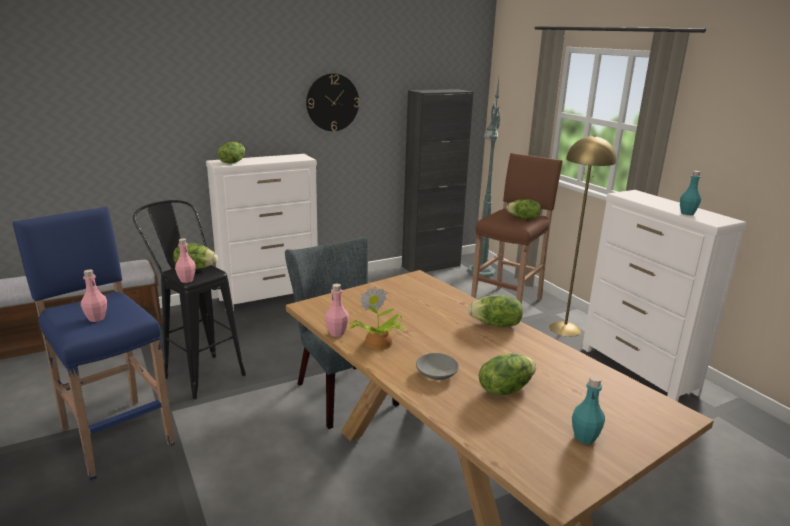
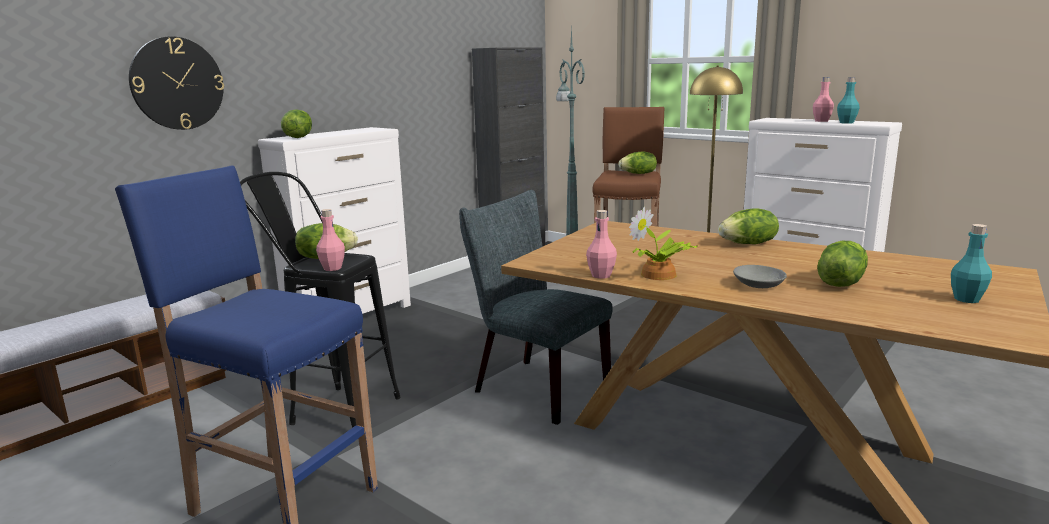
camera: 20 degrees left, 5 degrees down
(96, 318) = (272, 314): pink bottle -> pink bottle (821, 121)
(332, 102) = (396, 62): wall clock -> wall clock (177, 83)

